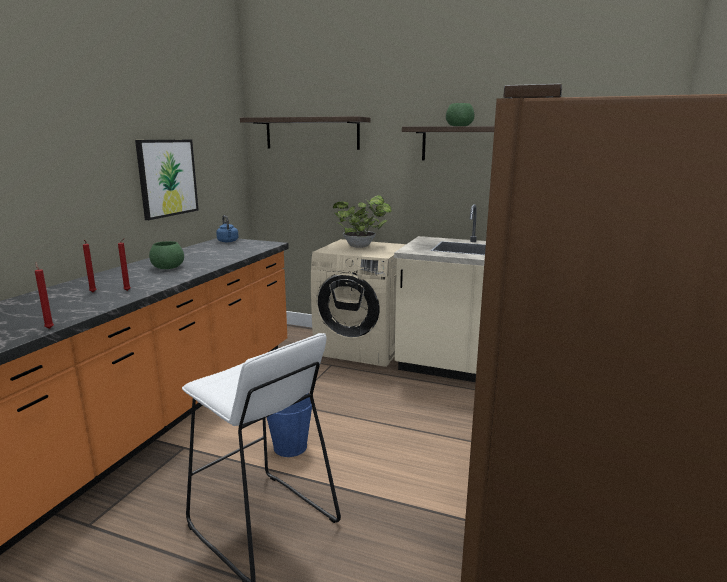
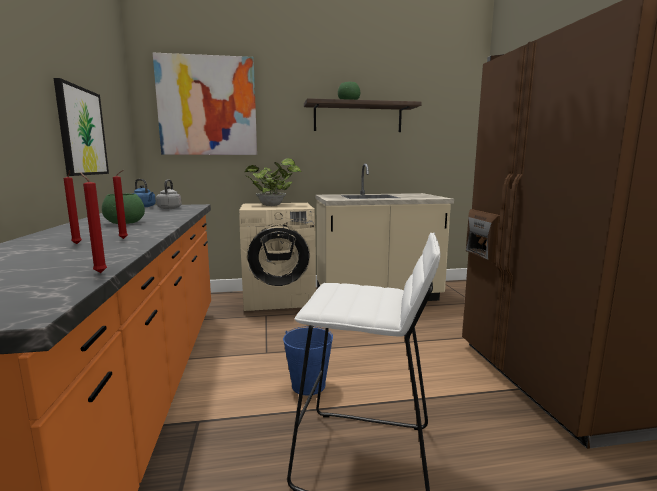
camera: 30 degrees left, 5 degrees down
(241, 247) = (170, 208): none -> grey kettle
(312, 133) = (207, 106): shelf -> picture

